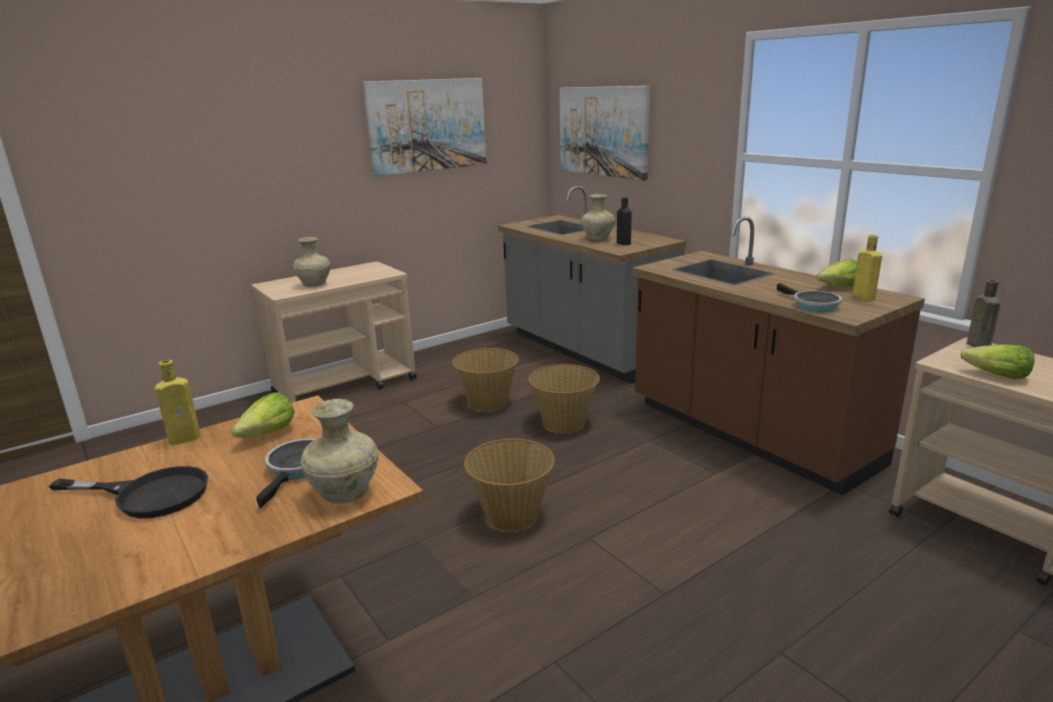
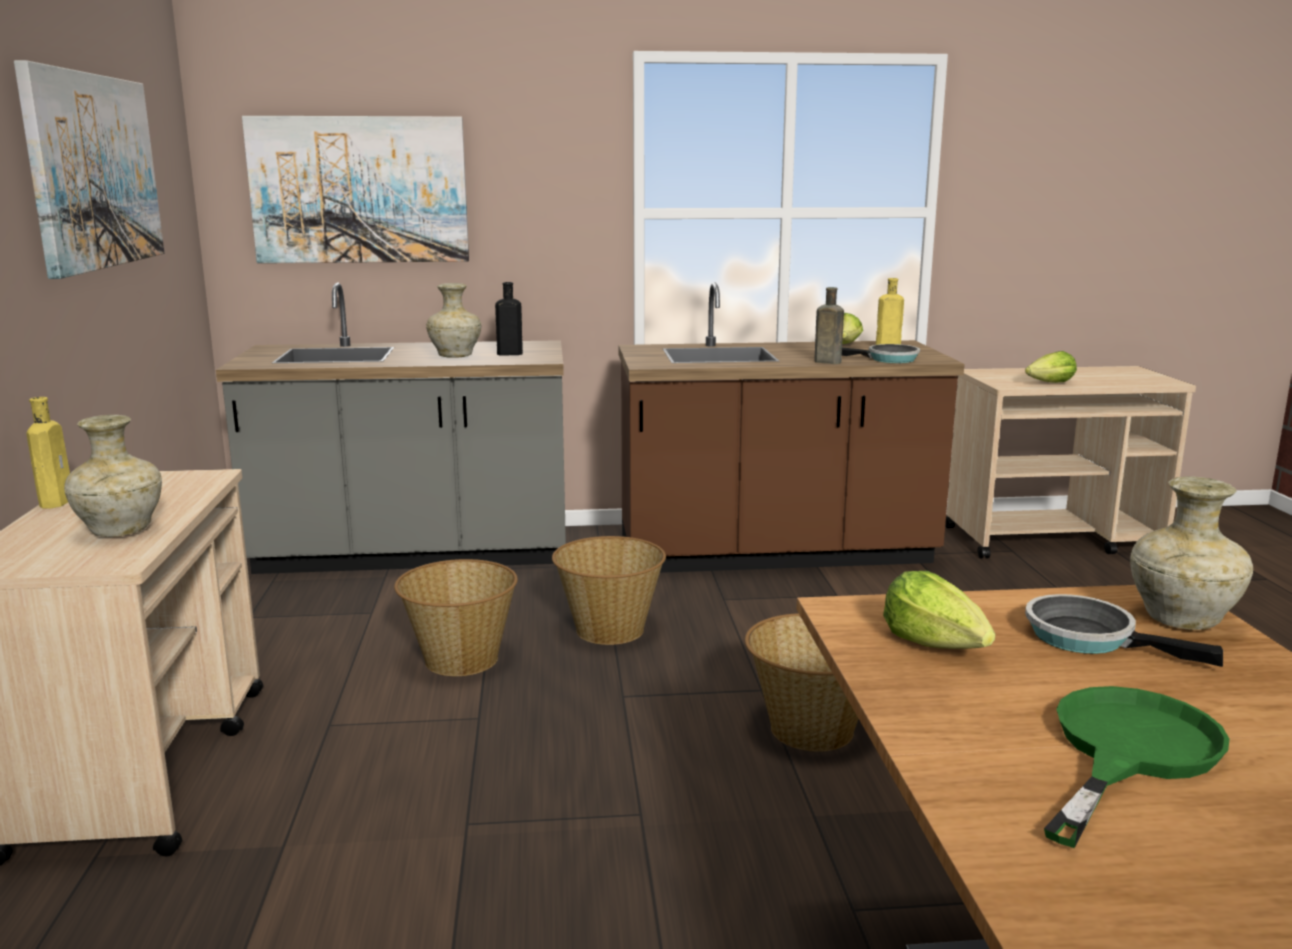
camera: 60 degrees left, 5 degrees down
(149, 494) = (1127, 752): black frying pan -> green frying pan
(187, 438) = (894, 708): yellow bottle -> yellow bottle (58, 501)
(977, 345) = (980, 371): brown bottle -> brown bottle (825, 362)

